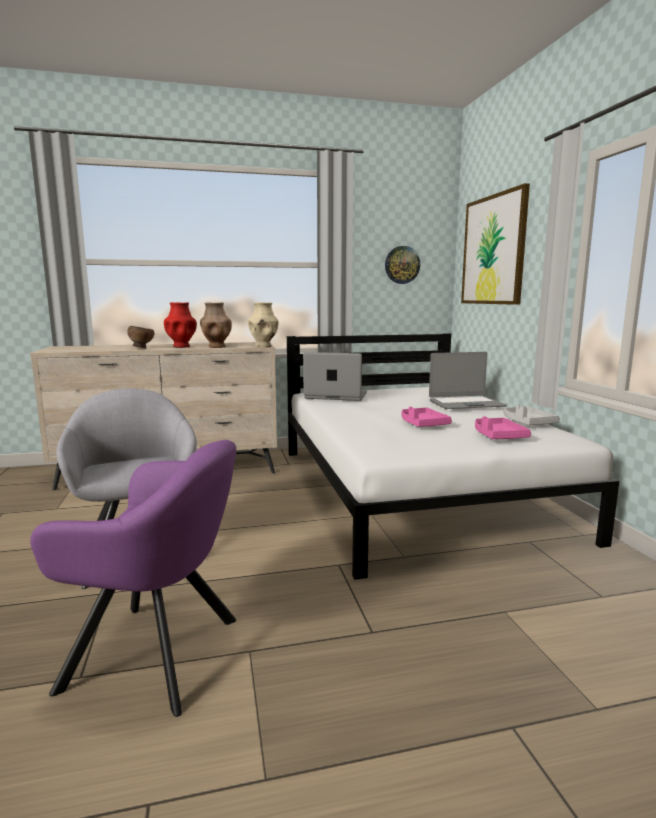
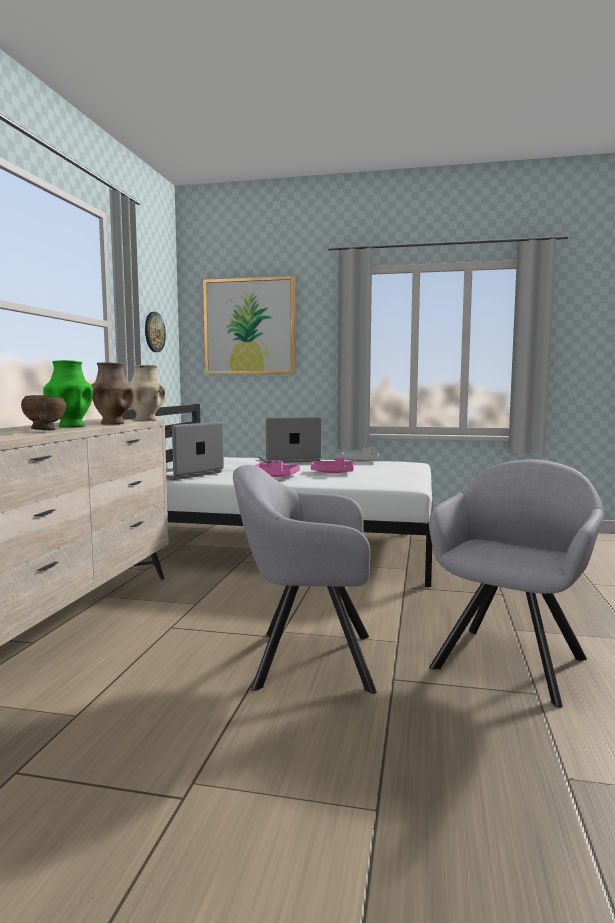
camera: 65 degrees left, 5 degrees down
(162, 655) = (513, 659): purple armchair -> grey armchair
(181, 346) = (71, 426): red vase -> green vase
(466, 404) = (289, 460): laptop -> laptop turned 120 degrees counterclockwise
(497, 436) = (386, 468): pink tray -> pink tray (274, 476)

